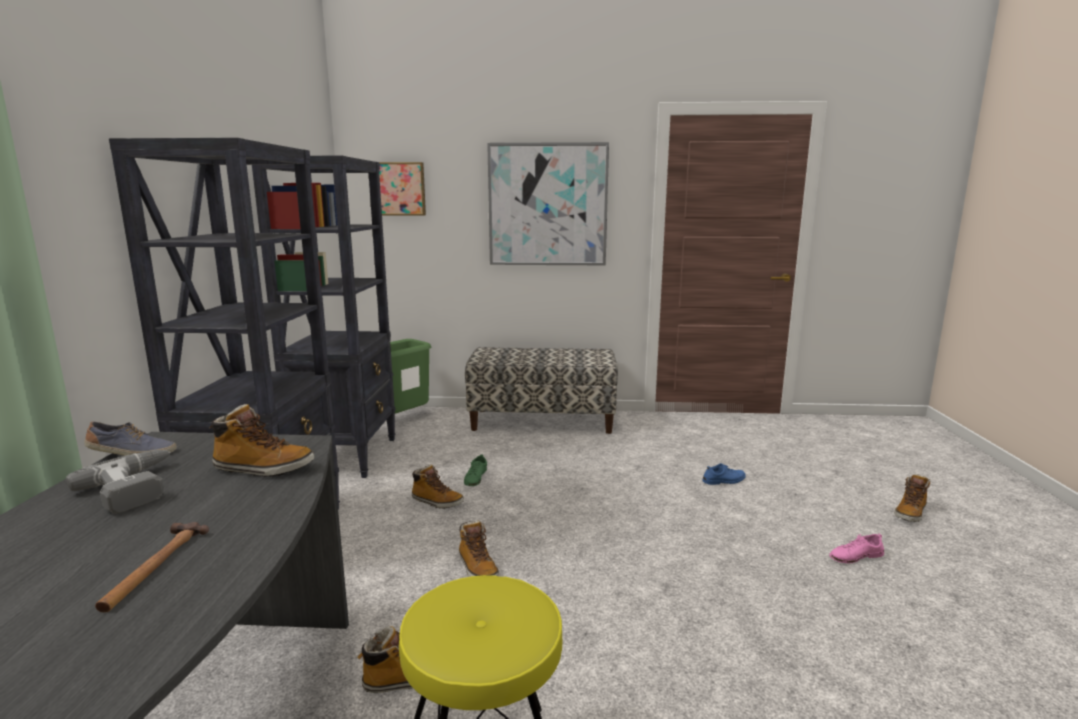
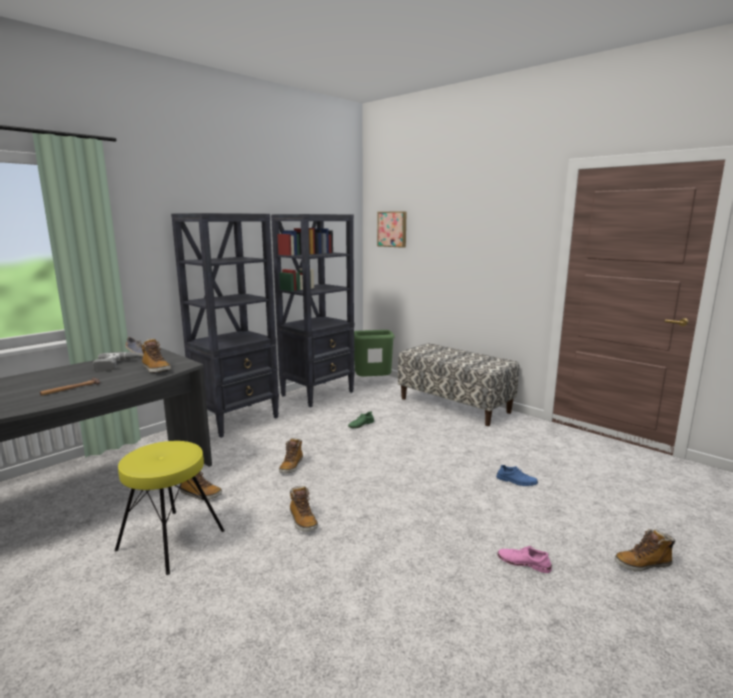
camera: 40 degrees right, 0 degrees up
(436, 502) = (323, 430): boot -> boot (303, 521)
(547, 205) = (480, 243): picture -> none

